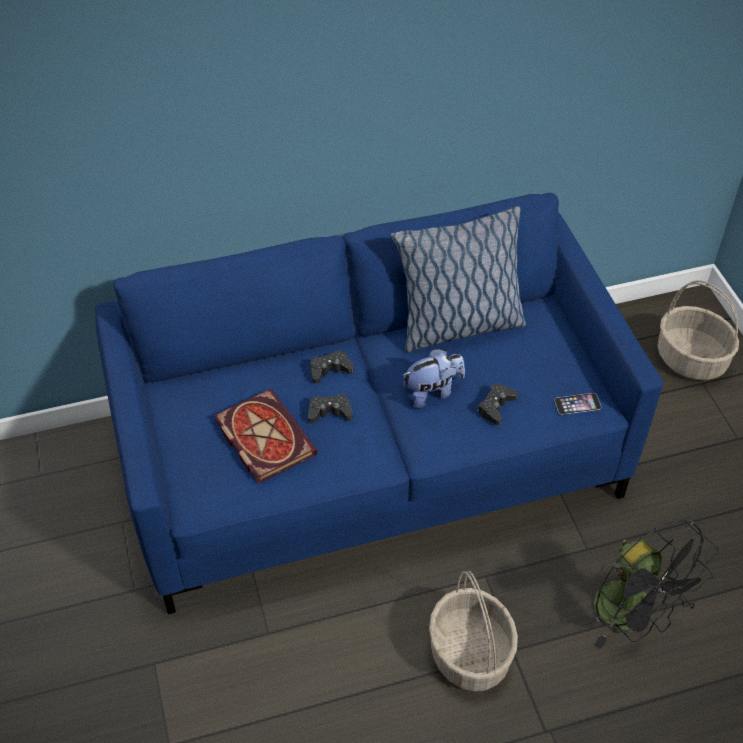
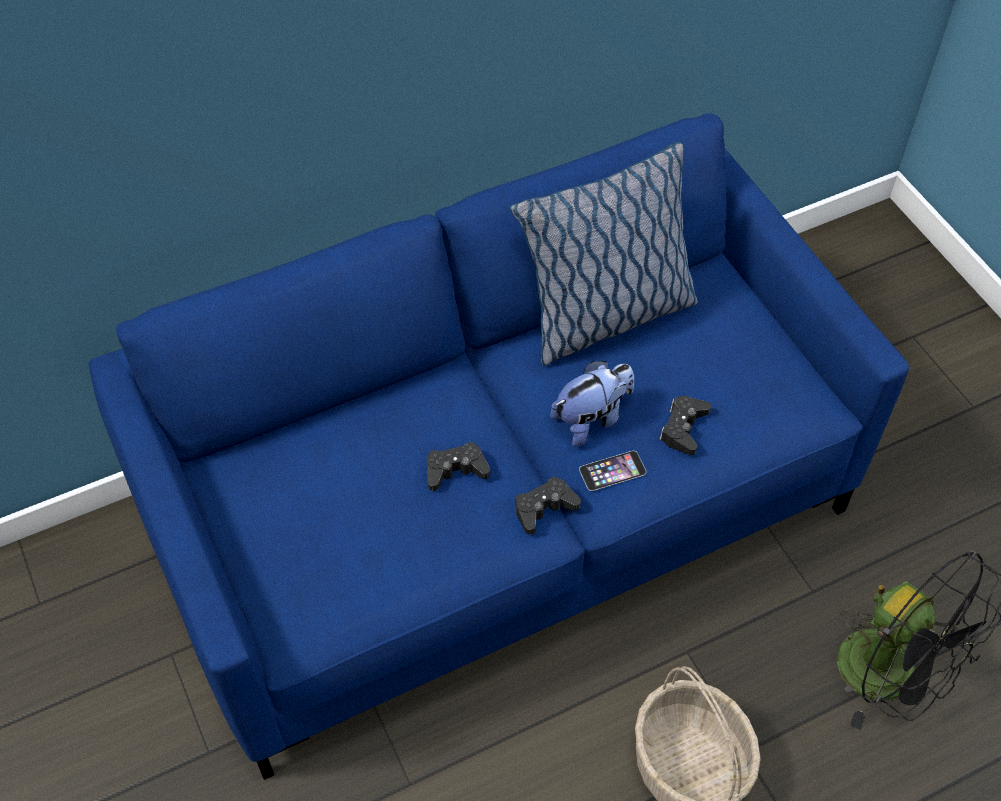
camera: 10 degrees left, 5 degrees up
(262, 437) = (368, 522): book -> none
(330, 370) = (442, 407): black game controller -> black game controller (544, 508)
(577, 403) = (791, 407): phone -> phone (612, 470)
(691, 359) = (892, 305): basket -> none

